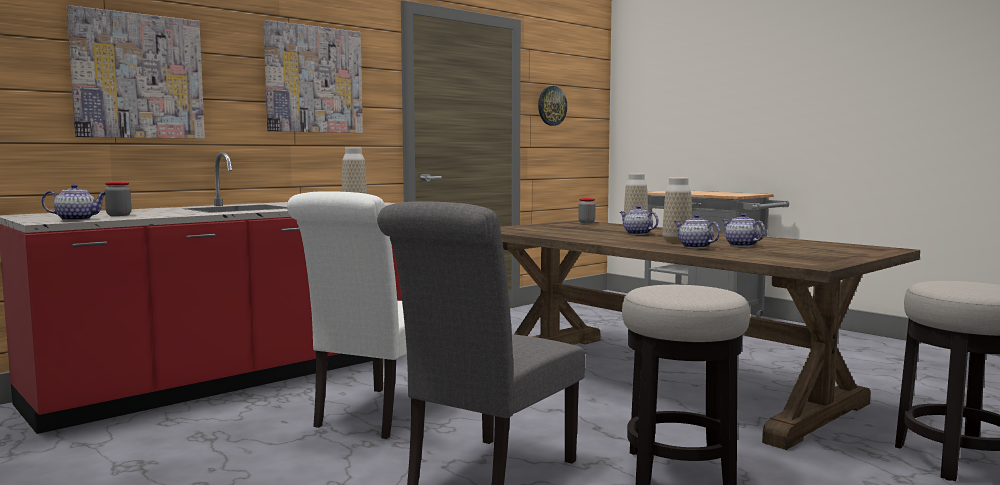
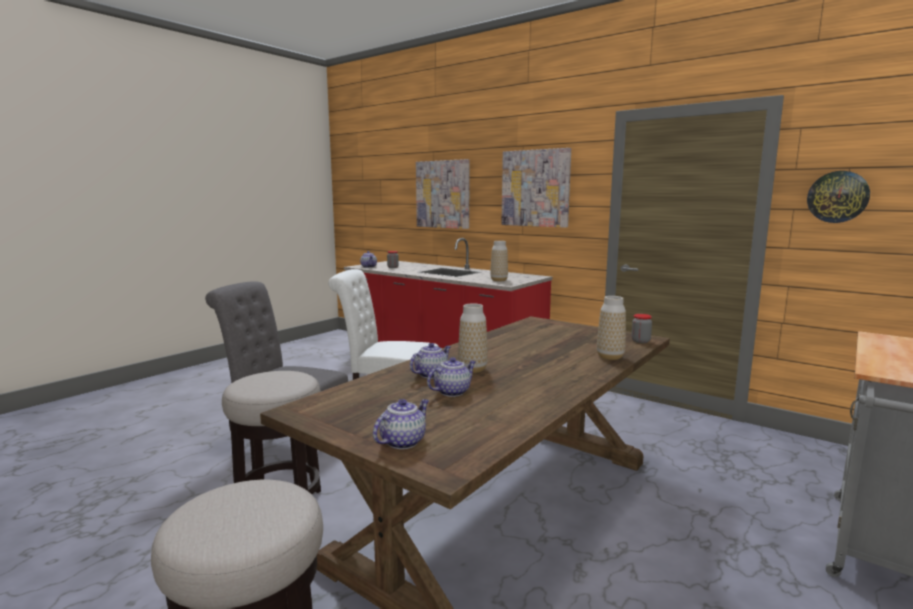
camera: 80 degrees right, 5 degrees up
(637, 233) = (540, 357): teapot -> teapot (403, 441)

